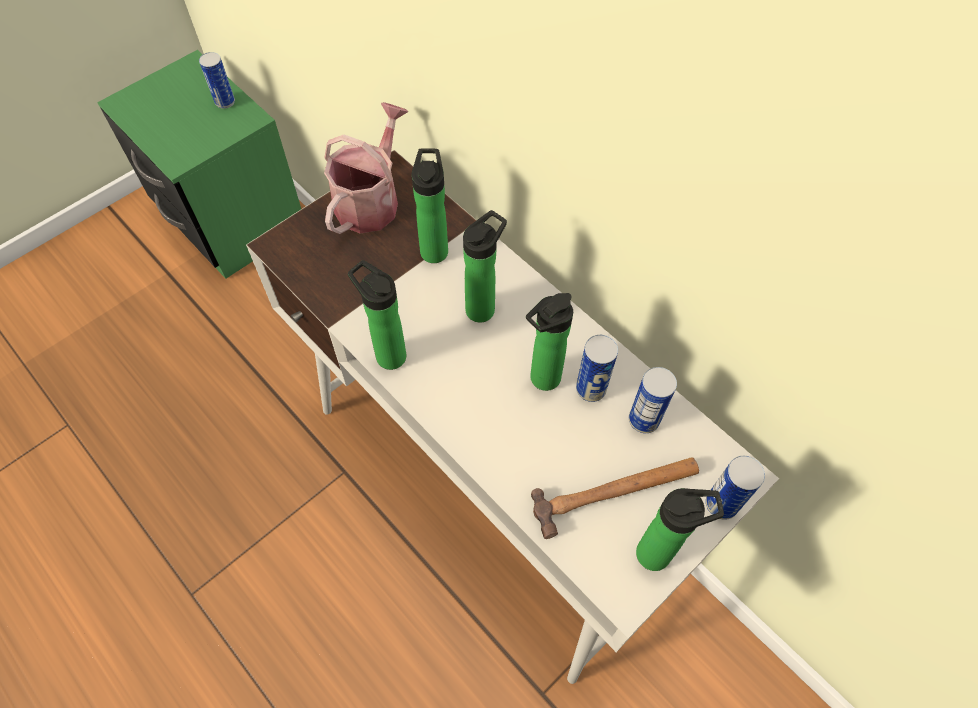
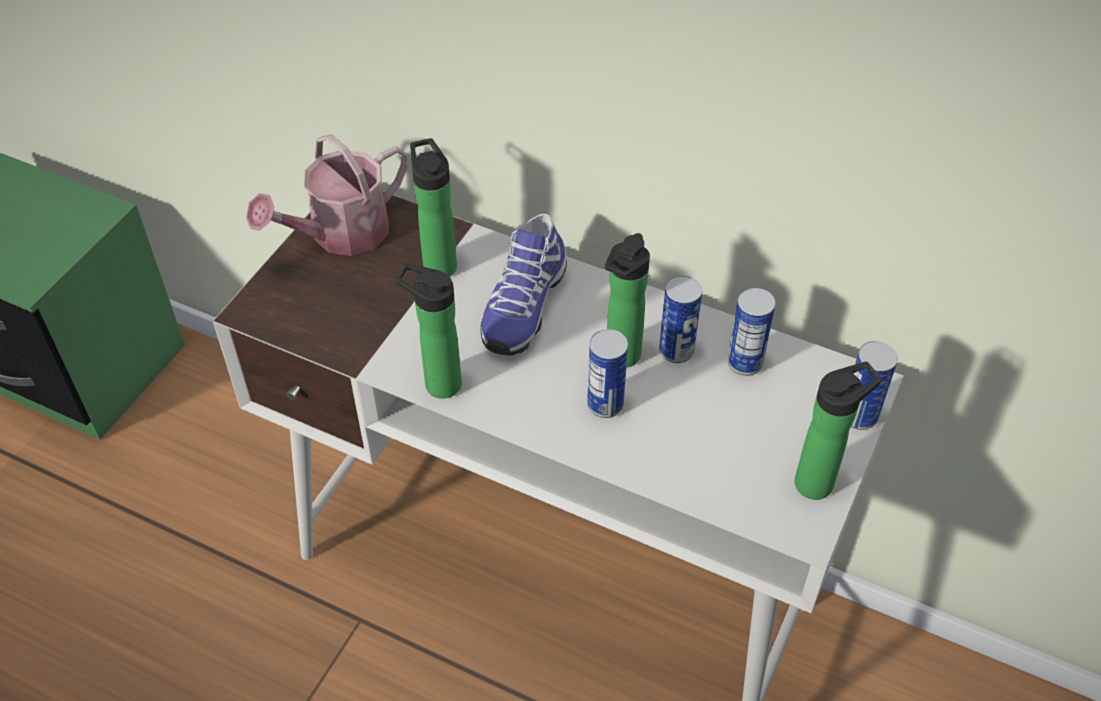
camera: 20 degrees left, 10 degrees down
(225, 102) = (60, 200): can -> can (605, 405)
(371, 200) = (340, 235): watering can -> watering can turned 135 degrees counterclockwise
(483, 307) = (522, 306): bottle -> shoe
(616, 493) = (749, 440): hammer -> none

